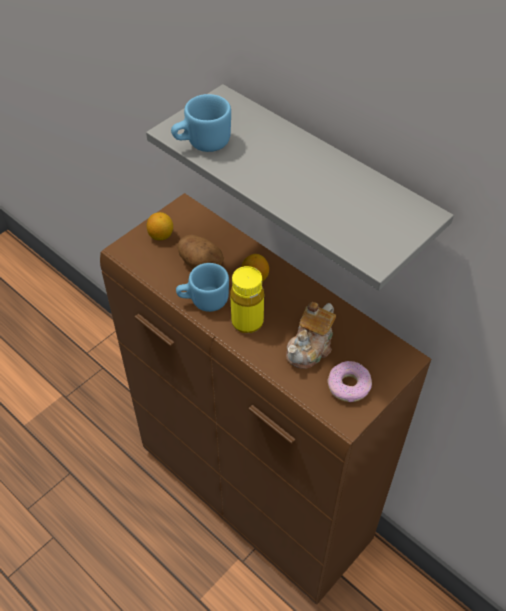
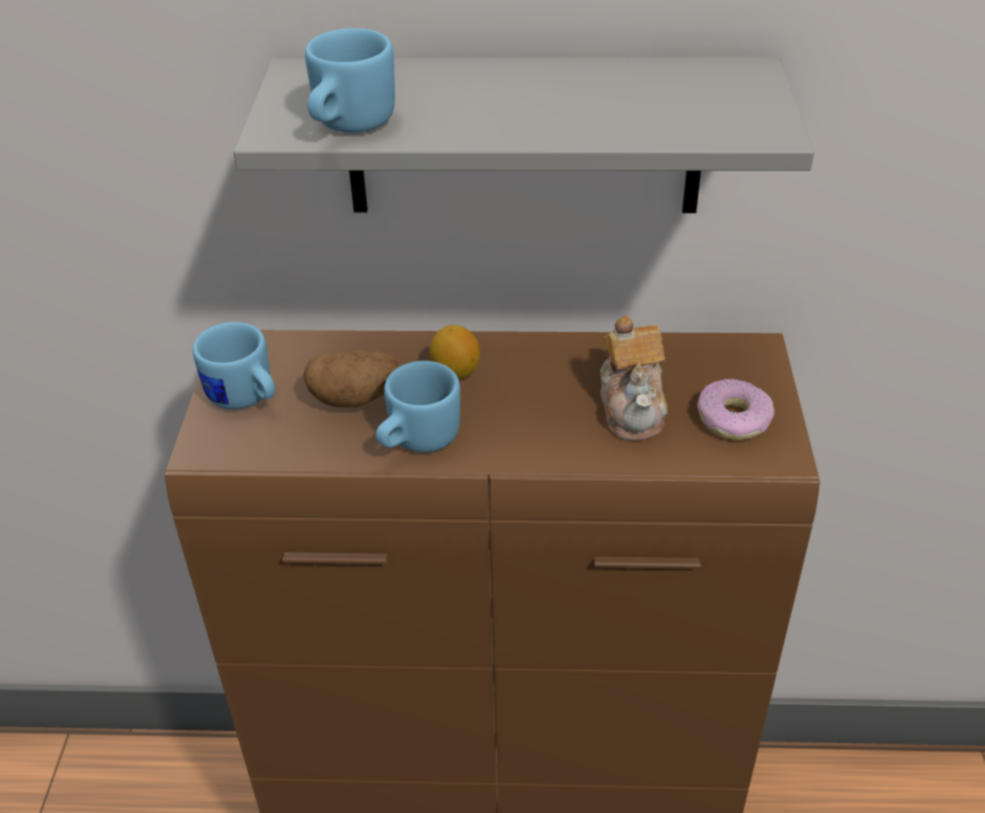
camera: 40 degrees left, 10 degrees down
(161, 235) = (245, 399): lemon -> blue mug
(247, 322) = (512, 429): yellow bottle -> none

